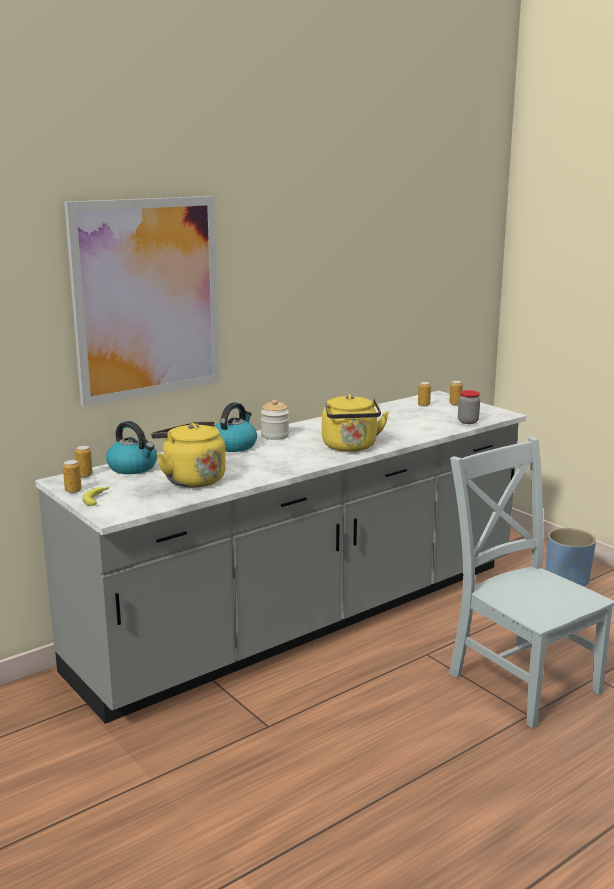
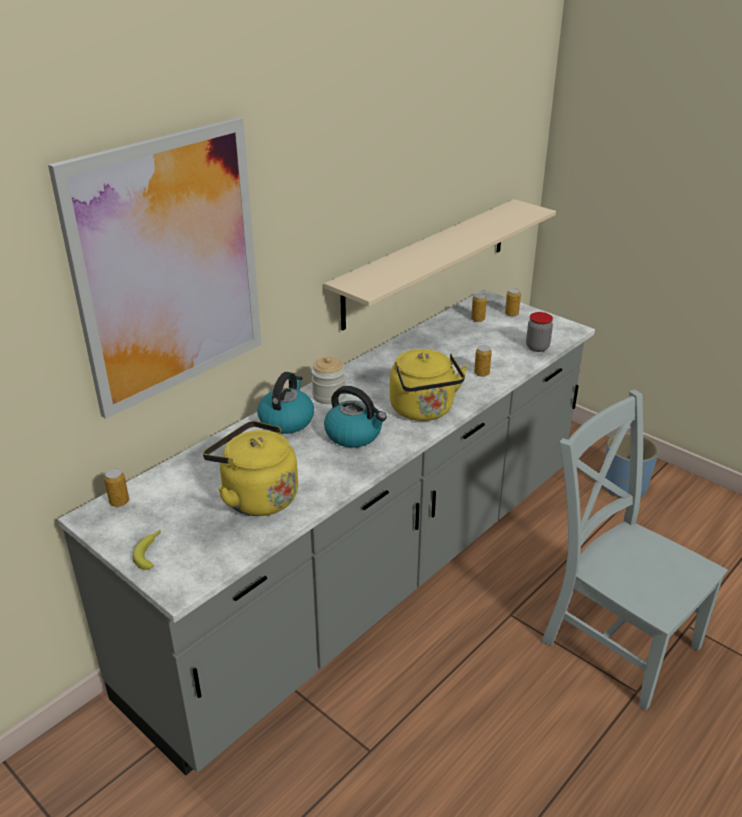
camera: 10 degrees left, 15 degrees up
(73, 491) = (114, 538): can -> can (481, 373)
(133, 468) = (177, 479): kettle -> kettle (354, 435)
(381, 352) = (428, 262): none -> beige shelf

